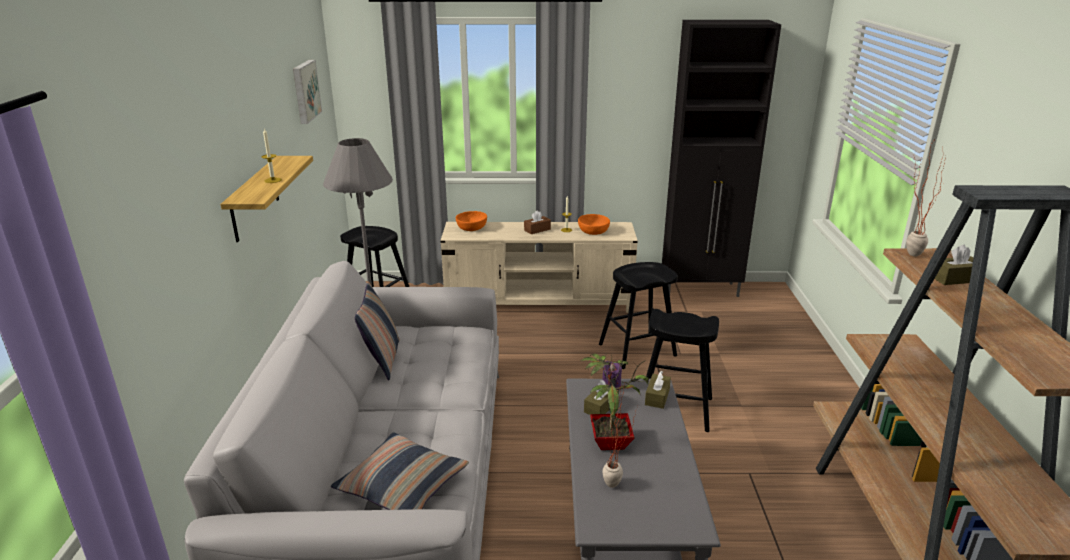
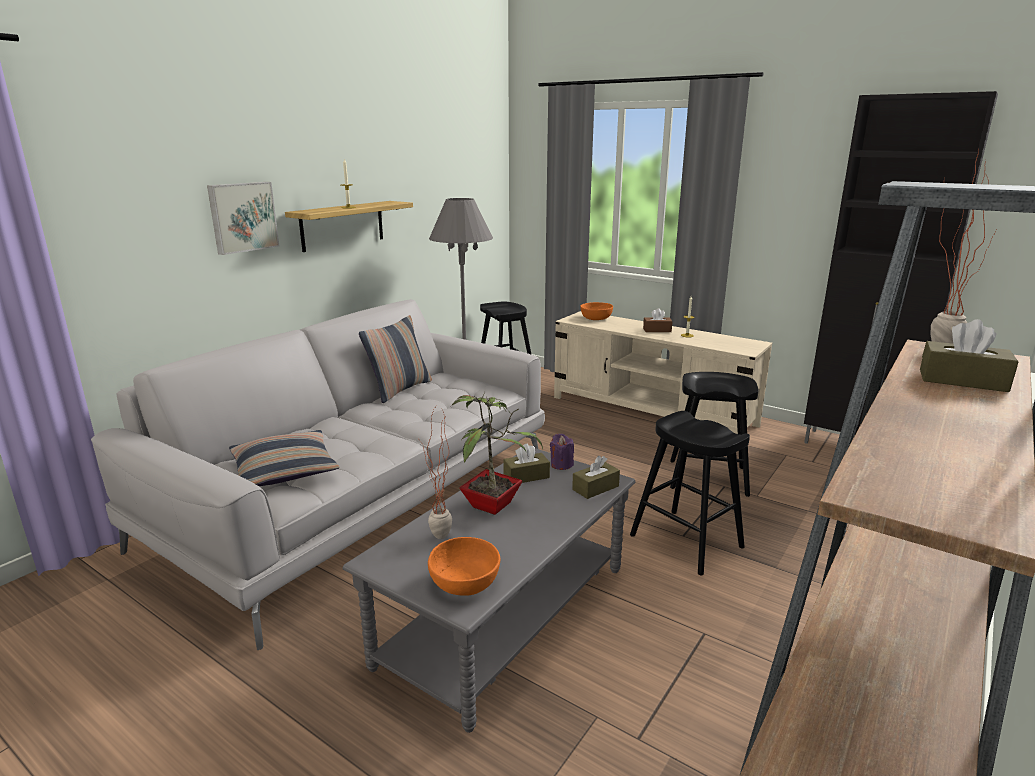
camera: 35 degrees right, 5 degrees down
(304, 91) = (455, 160): picture -> picture (242, 217)
(593, 231) = (715, 341): orange bowl -> orange bowl (465, 582)

